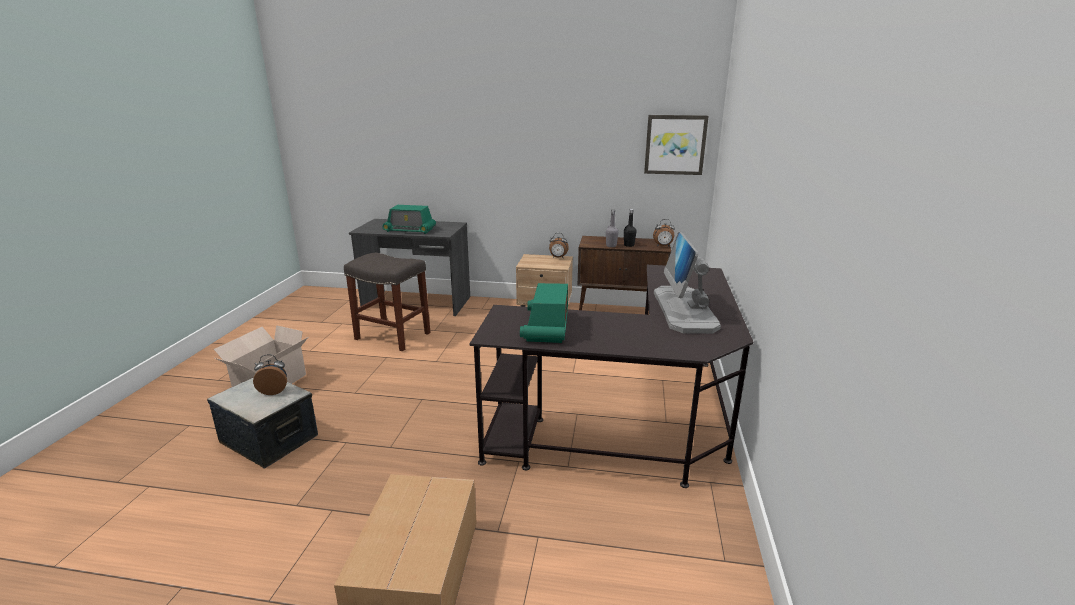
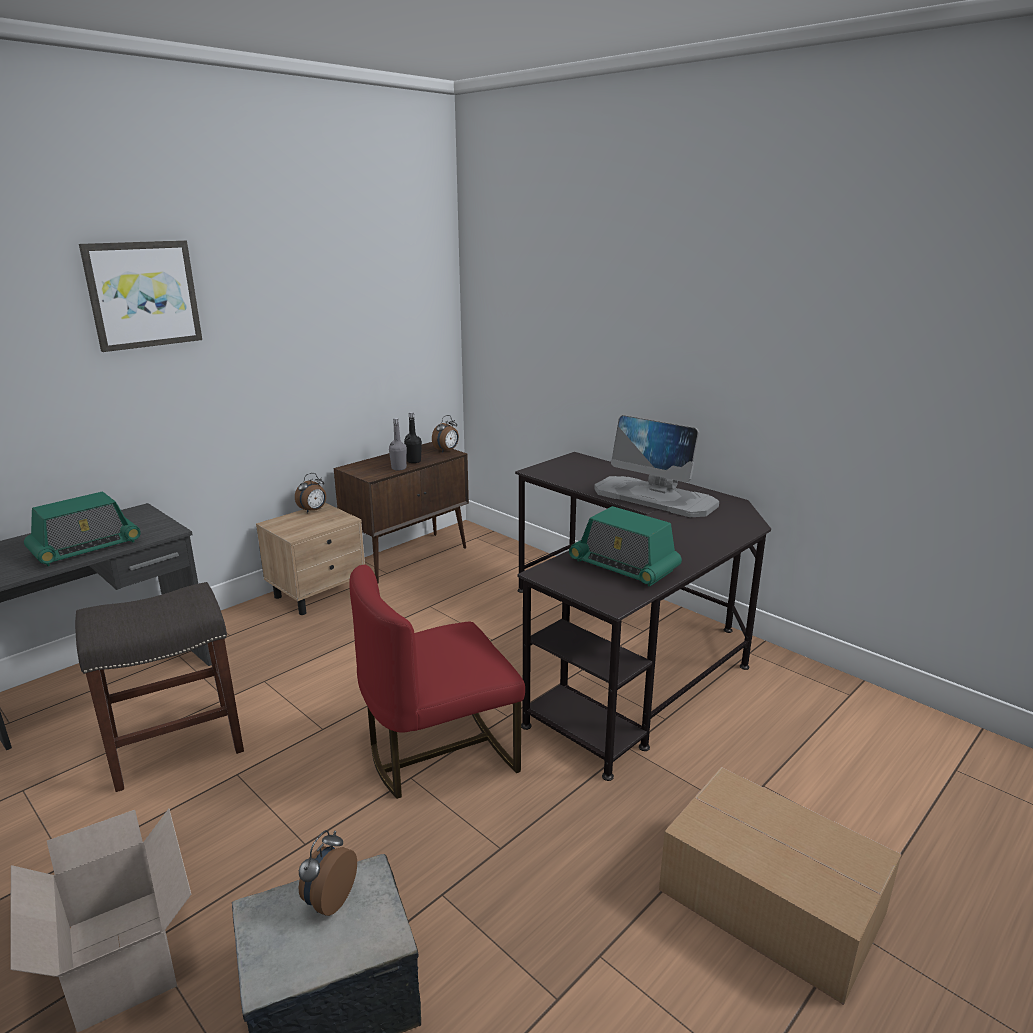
camera: 55 degrees left, 0 degrees up
(449, 399) = (439, 753): none -> red chair
(675, 145) = (420, 319): picture -> picture (143, 294)

